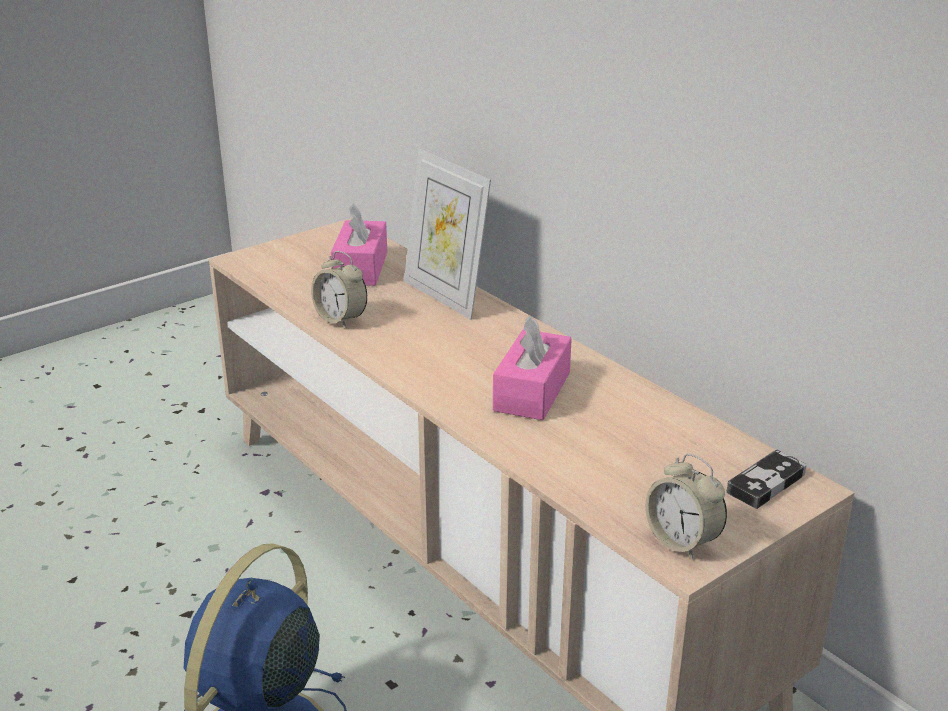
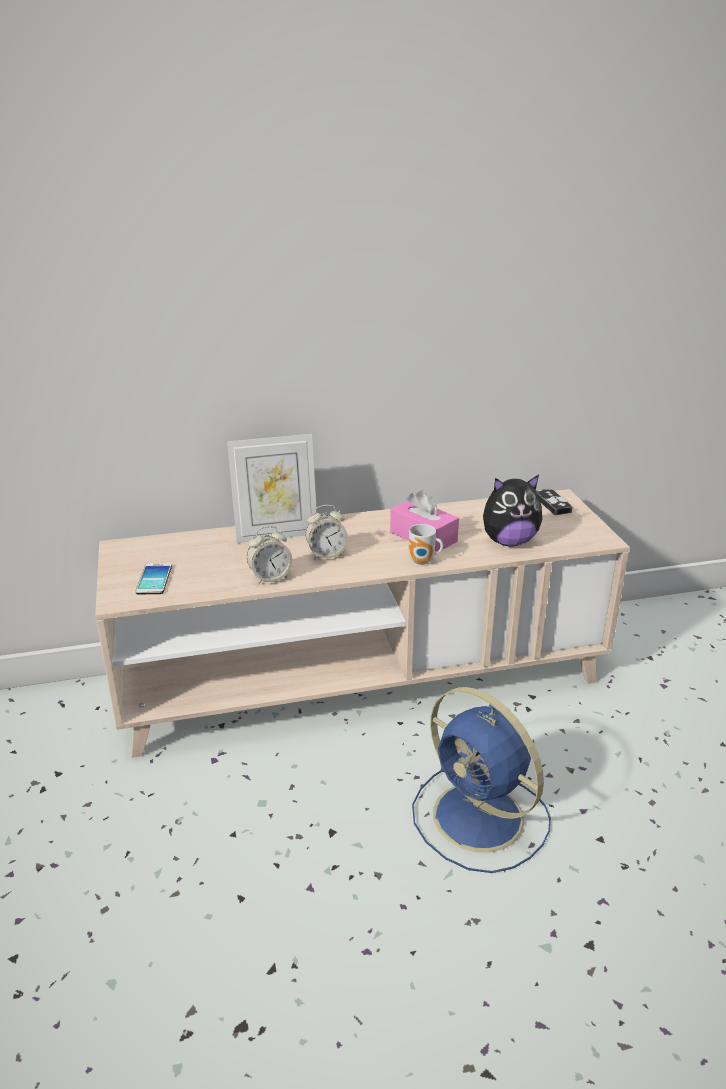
camera: 65 degrees left, 0 degrees up
(291, 263) = (154, 579): none -> phone
(360, 268) = (196, 554): pink tissue box -> none
(459, 406) = (423, 562): none -> mug
(585, 464) = (508, 541): none -> plush toy
(682, 541) = (589, 536): alarm clock -> alarm clock (326, 554)

